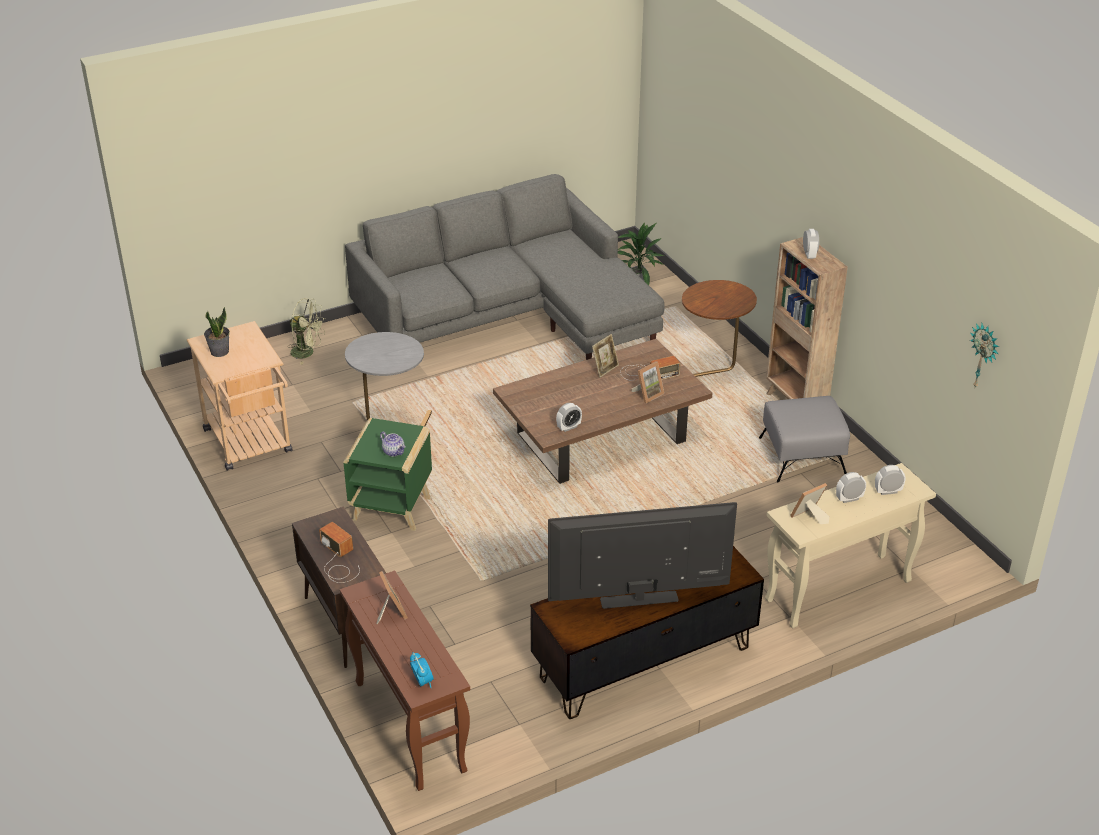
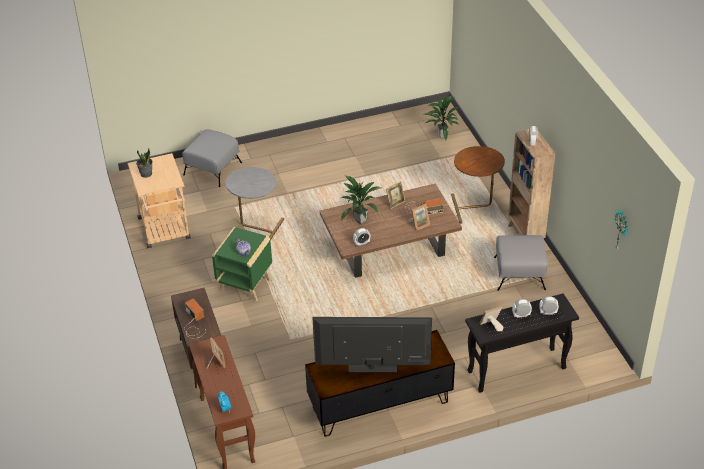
camera: 10 degrees right, 5 degrees up
(307, 353) = (213, 168): green fan -> grey ottoman
(510, 318) = (350, 154): grey sofa -> none
(558, 396) = (360, 220): none -> potted plant
(837, 591) = (516, 370): beige console table -> black console table

